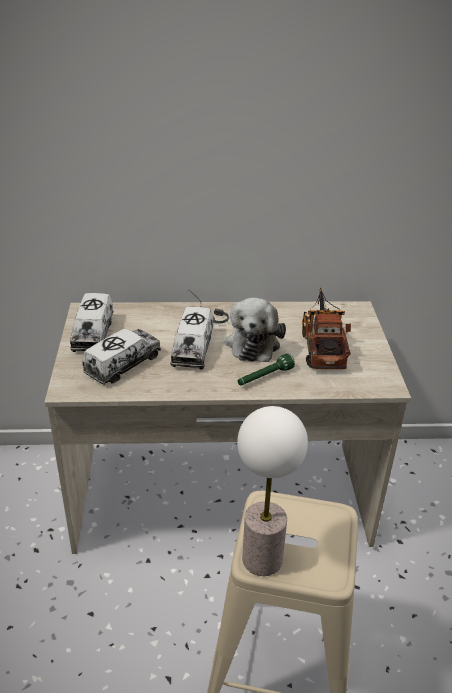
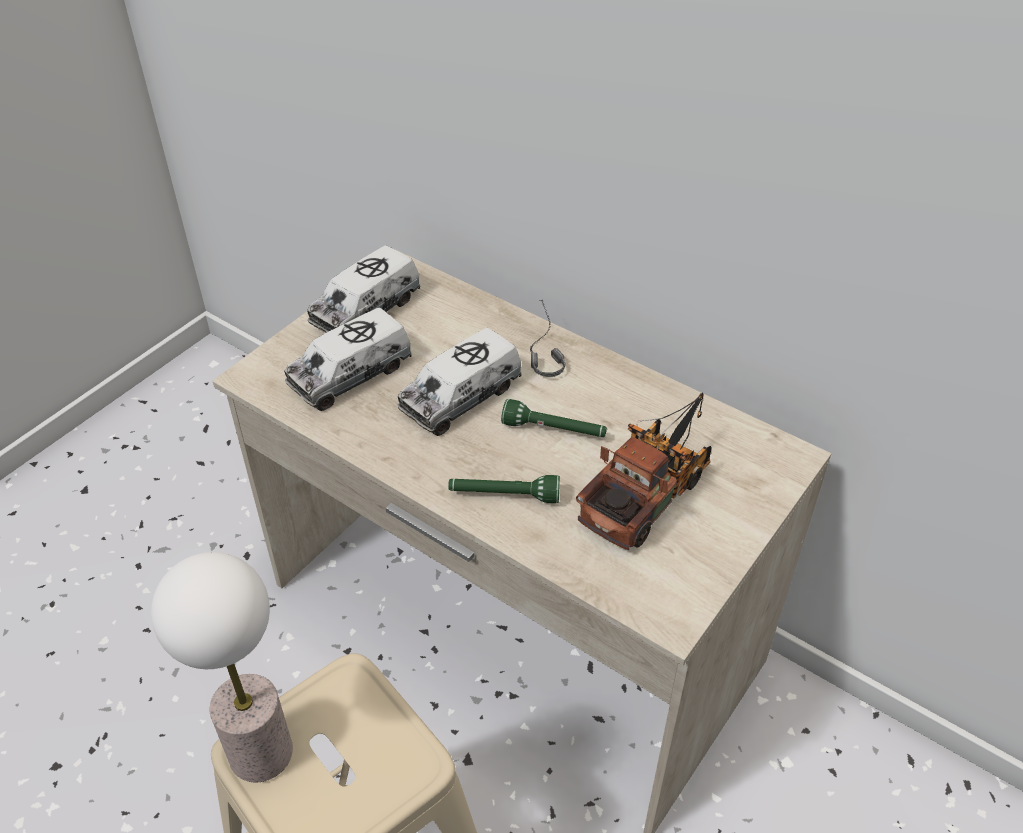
camera: 40 degrees right, 10 degrees up
(123, 364) = (350, 375): toy truck -> toy truck turned 150 degrees clockwise
(253, 342) = (554, 430): plush toy -> green flashlight

